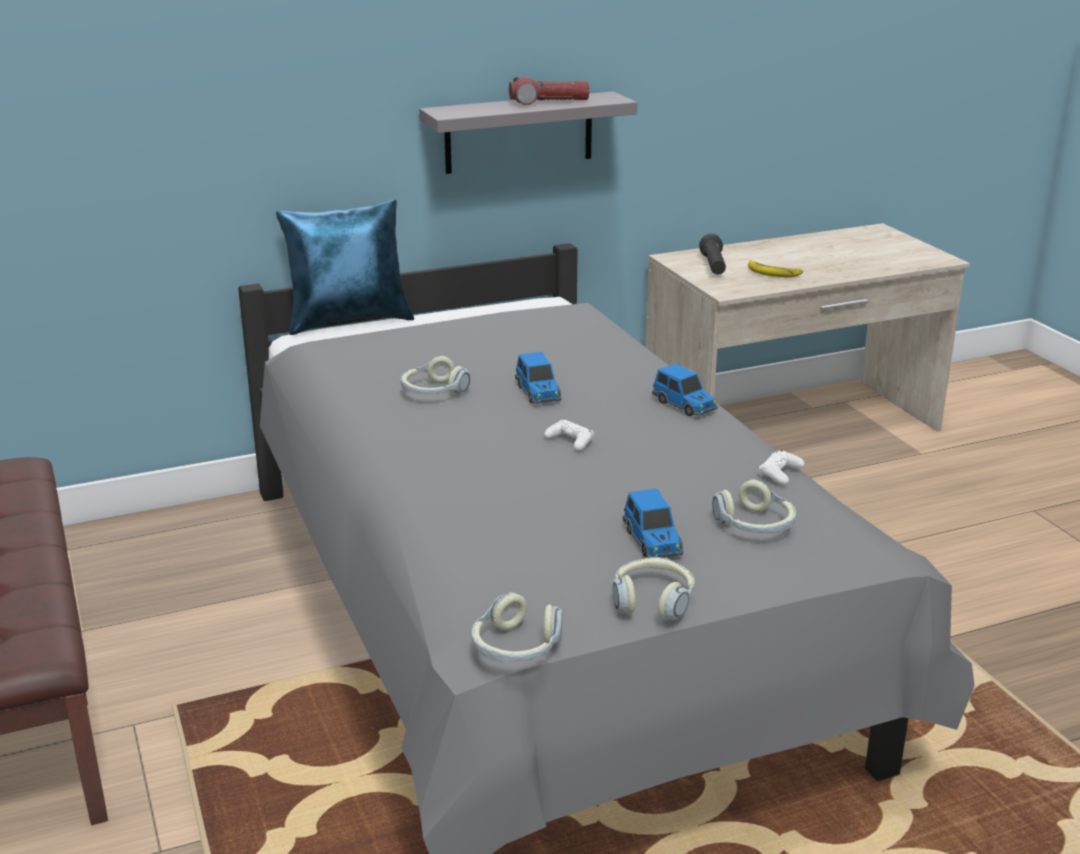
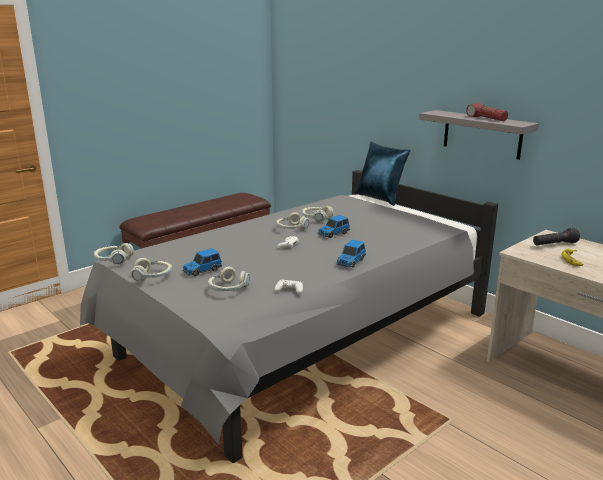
camera: 70 degrees right, 5 degrees down
(477, 424) = (291, 229): none -> headphones

